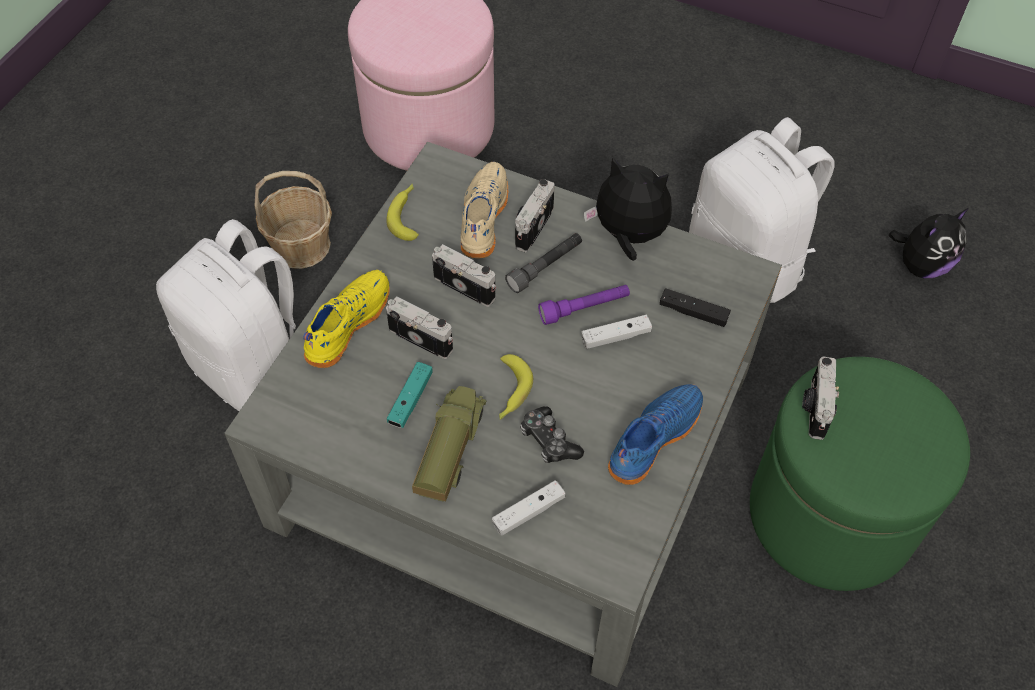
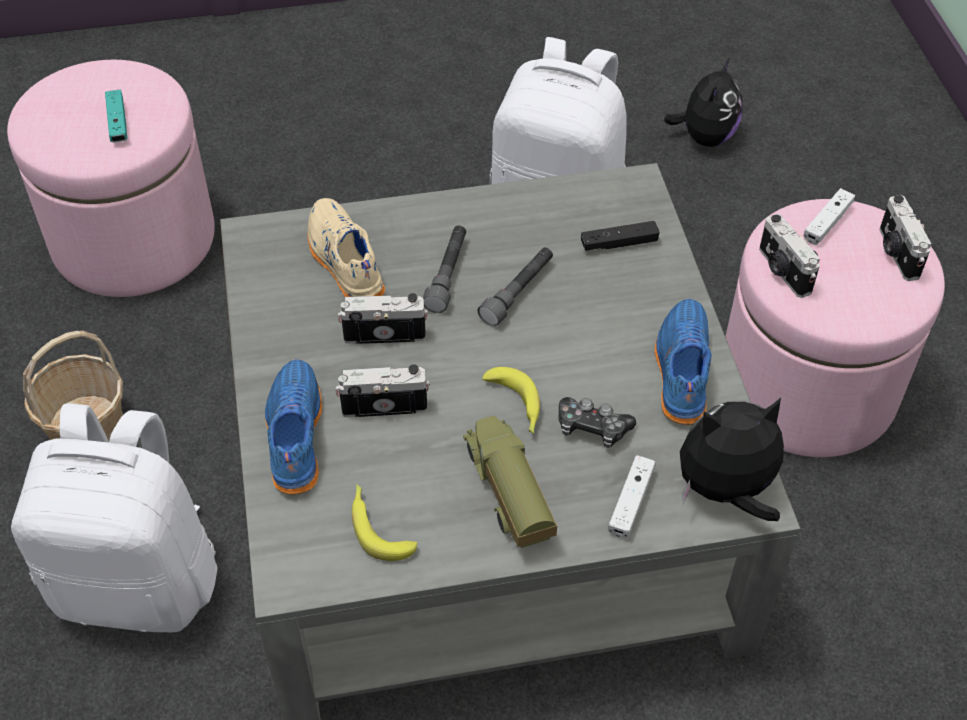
camera: 35 degrees left, 5 degrees down
(346, 324) = (293, 436): yellow shoe -> blue shoe
(407, 215) = (263, 299): banana -> banana (378, 527)
(410, 400) = (425, 469): turquoise game controller -> turquoise game controller (118, 123)
(532, 227) = (401, 245): camera -> camera (896, 253)
(584, 308) = (518, 292): purple flashlight -> grey flashlight
(615, 337) = (569, 301): white game controller -> white game controller (827, 222)
(628, 236) = (500, 207): plush toy -> plush toy (725, 491)
(831, 514) = (806, 387): green ottoman -> pink ottoman

